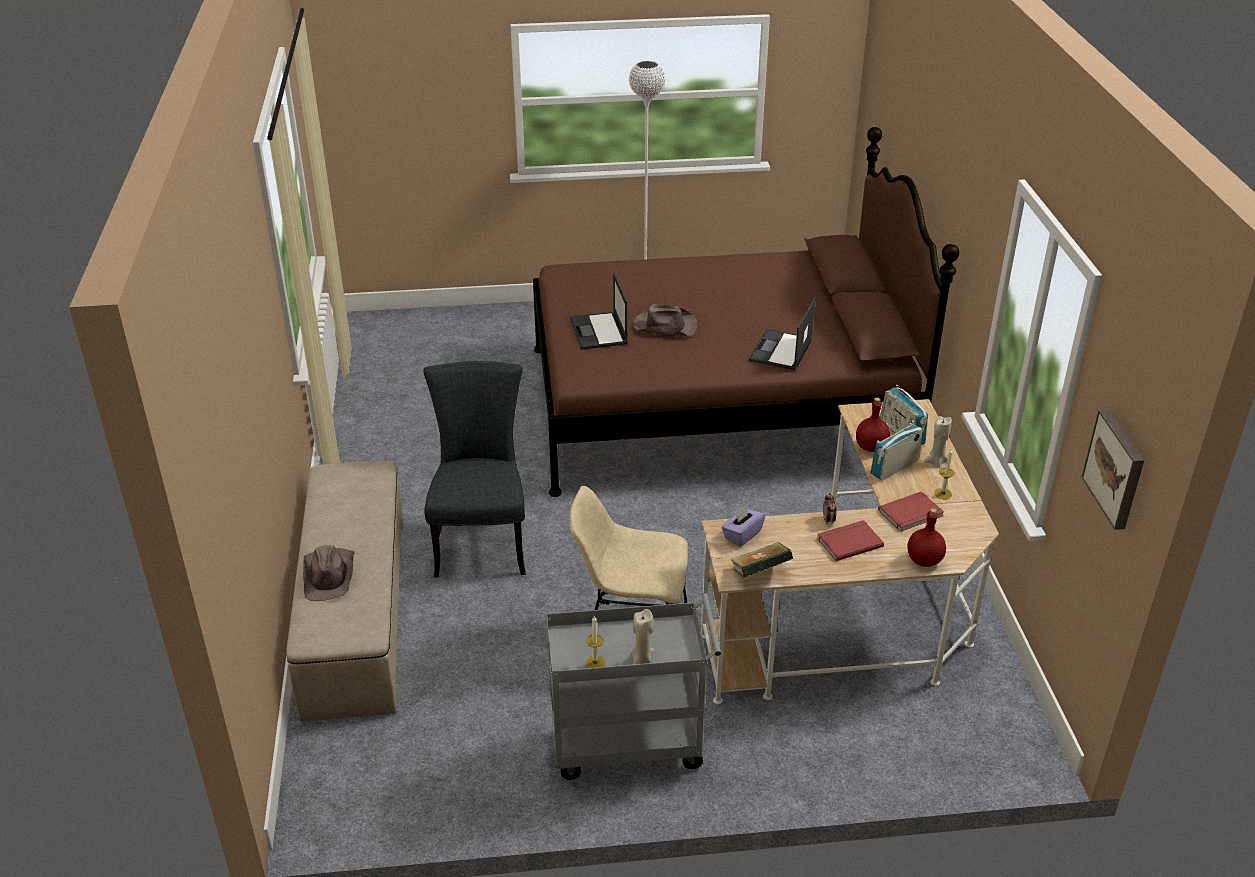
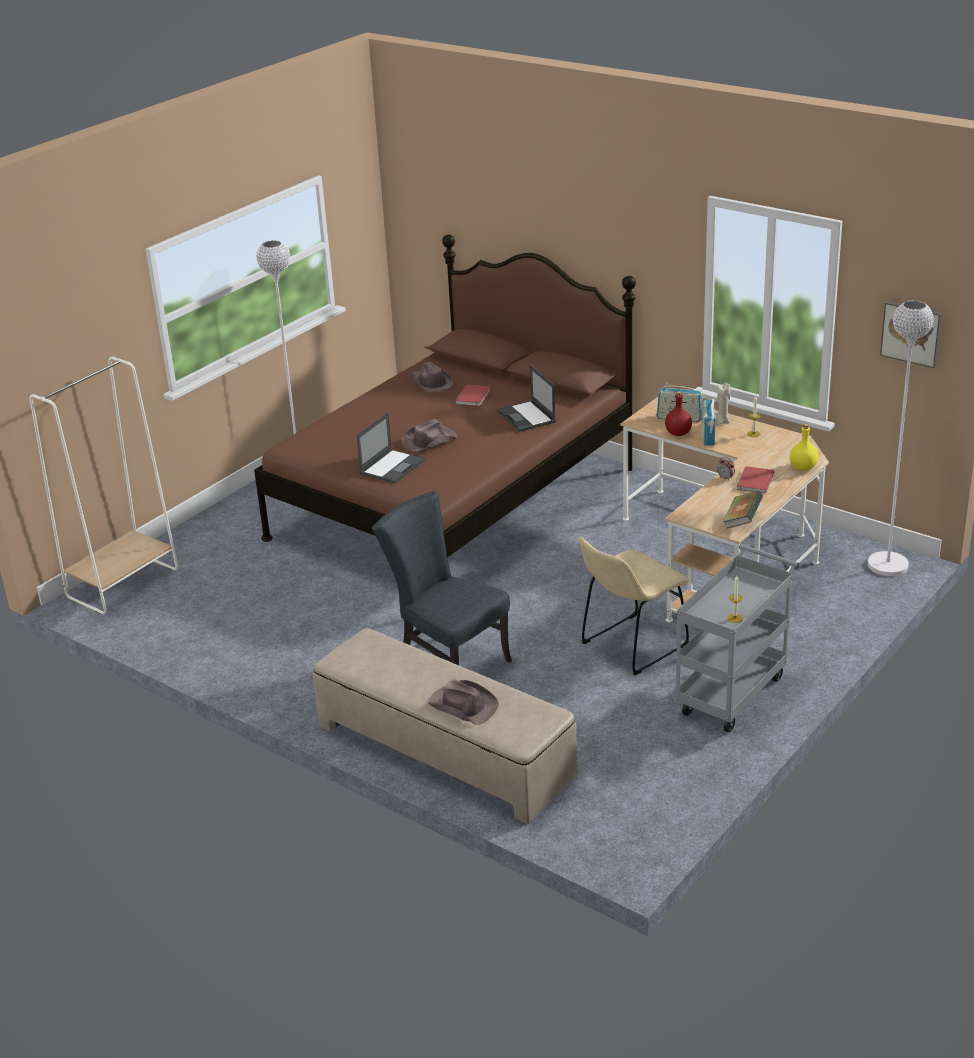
camera: 45 degrees left, 5 degrees down
(401, 327) = (123, 584): none -> clothes rack
(599, 332) = (393, 466): laptop -> laptop turned 90 degrees counterclockwise
(642, 659) = (753, 601): beige candle -> none
(742, 535) = (698, 511): purple tissue box -> none
(764, 275) = (431, 382): none -> brown hat
(912, 514) = (758, 451): red book -> red book (474, 397)
(925, 560) = (803, 467): red bottle -> yellow bottle
(1005, 741) = (888, 565): none -> white floor lamp

